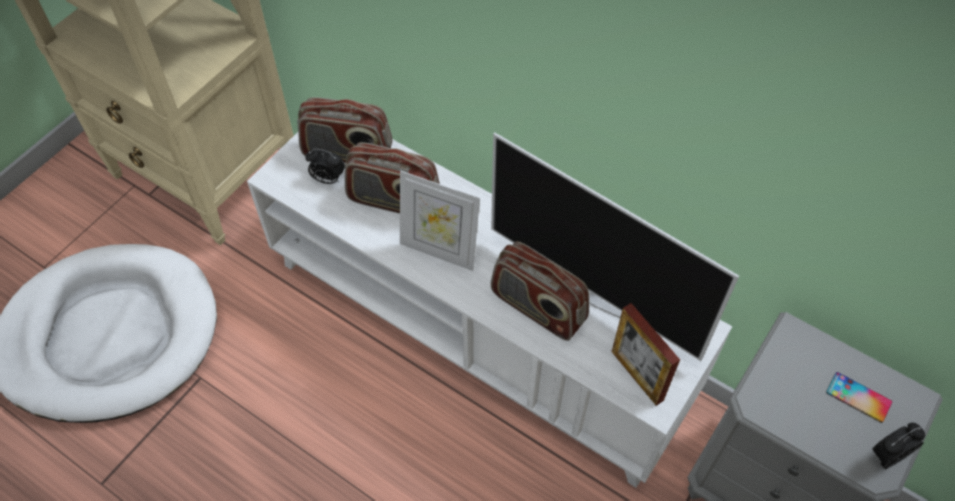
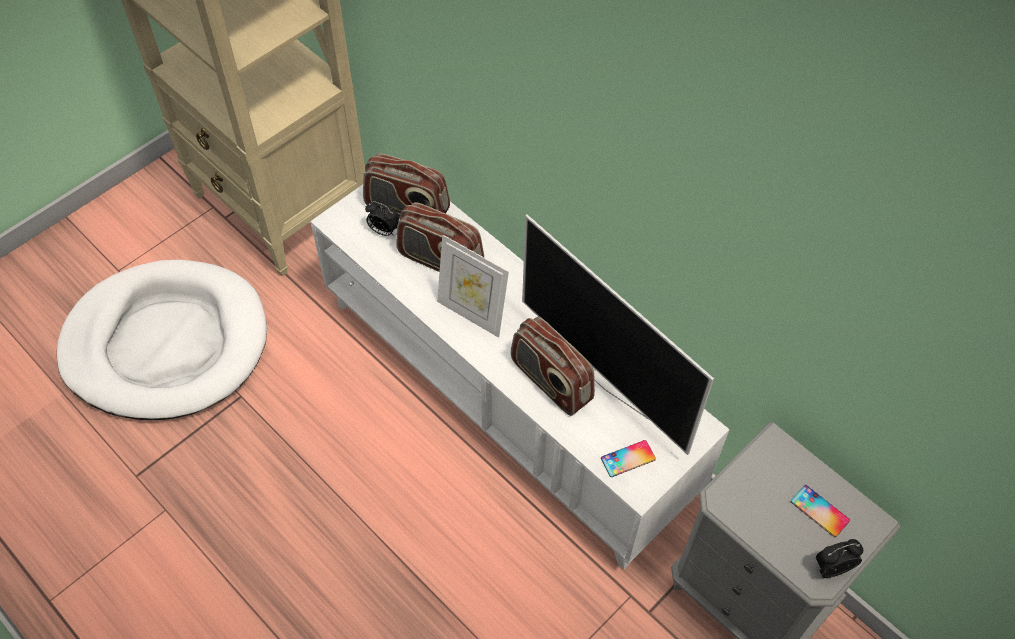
camera: 10 degrees right, 0 degrees up
(637, 375) = (628, 458): picture frame -> phone

